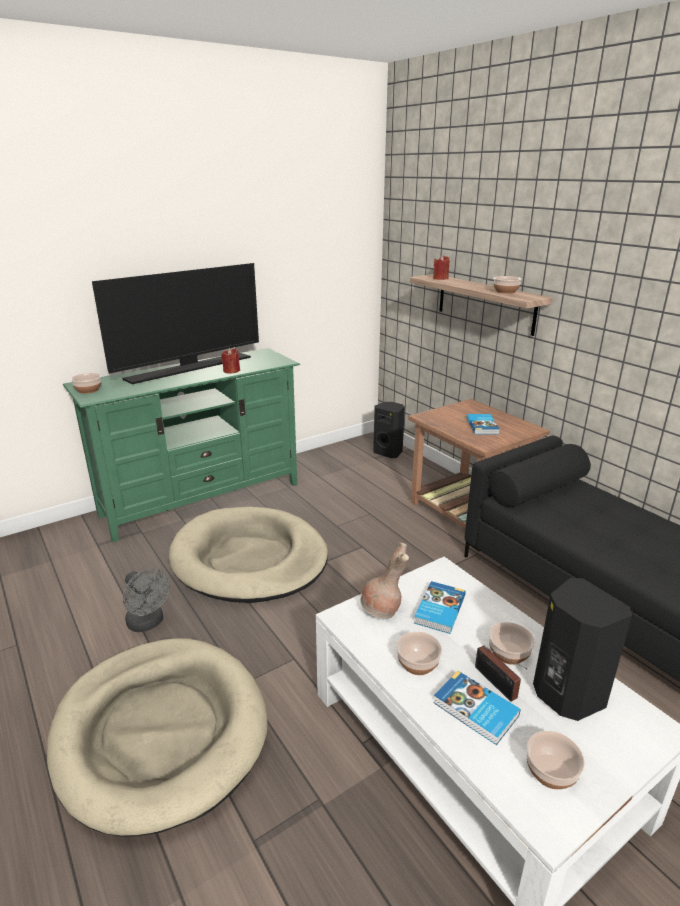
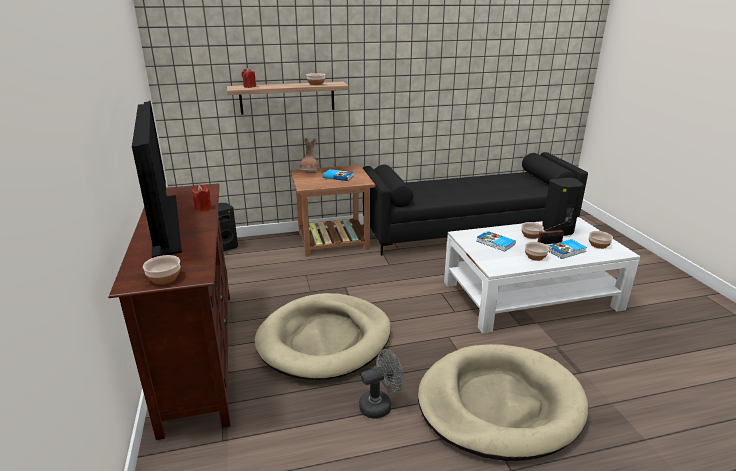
camera: 70 degrees left, 0 degrees up
(202, 499) = (199, 355): green tv stand -> brown tv stand
(382, 611) = (492, 257): brown vase -> brown vase (309, 172)

